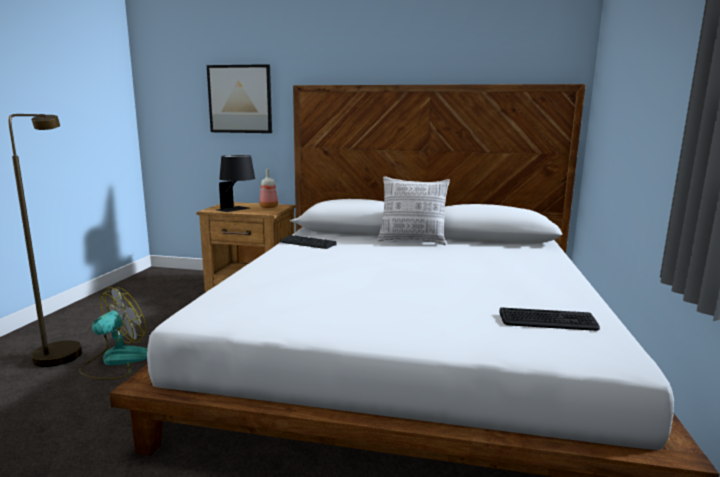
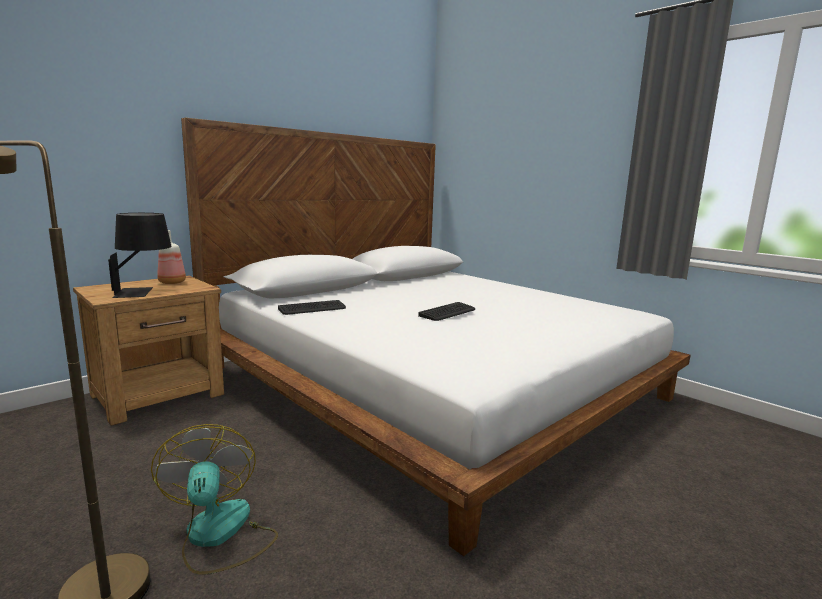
camera: 55 degrees left, 0 degrees up
(240, 99) = (85, 128): picture -> none
(412, 241) = (376, 287): pillow -> none
(547, 321) = (588, 309): keyboard -> keyboard (448, 312)

